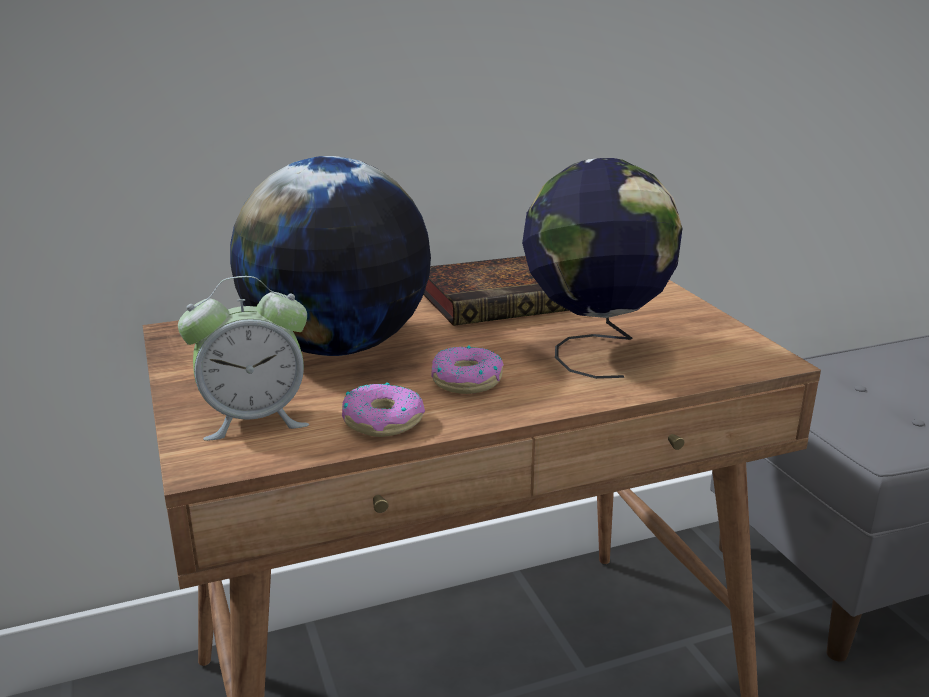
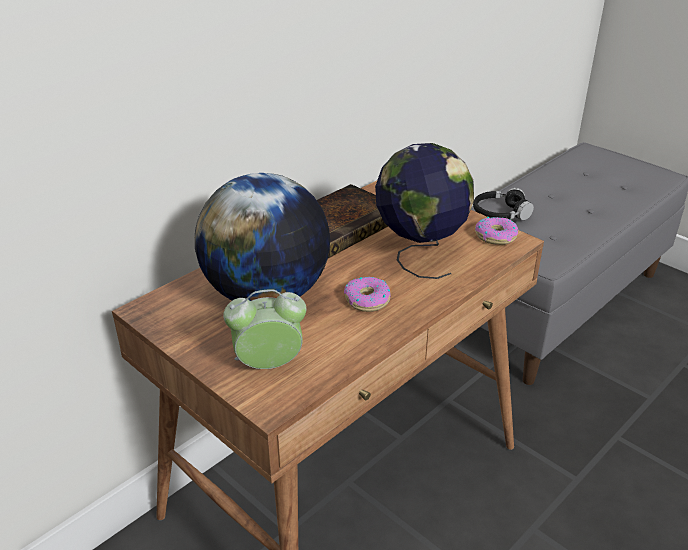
camera: 25 degrees left, 10 degrees up
(254, 419) = (269, 365): alarm clock -> alarm clock turned 150 degrees counterclockwise
(382, 421) = (345, 344): donut -> donut (495, 236)
(842, 374) = (500, 213): none -> black headphones

